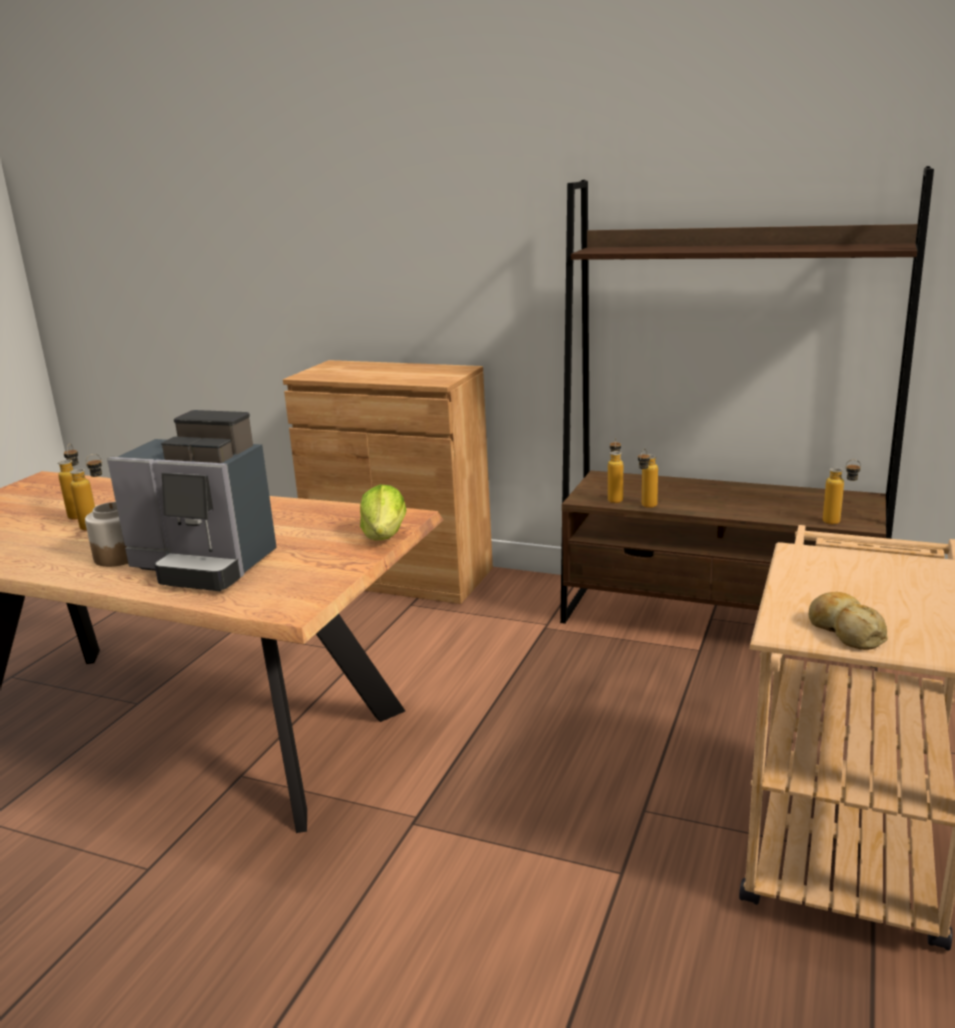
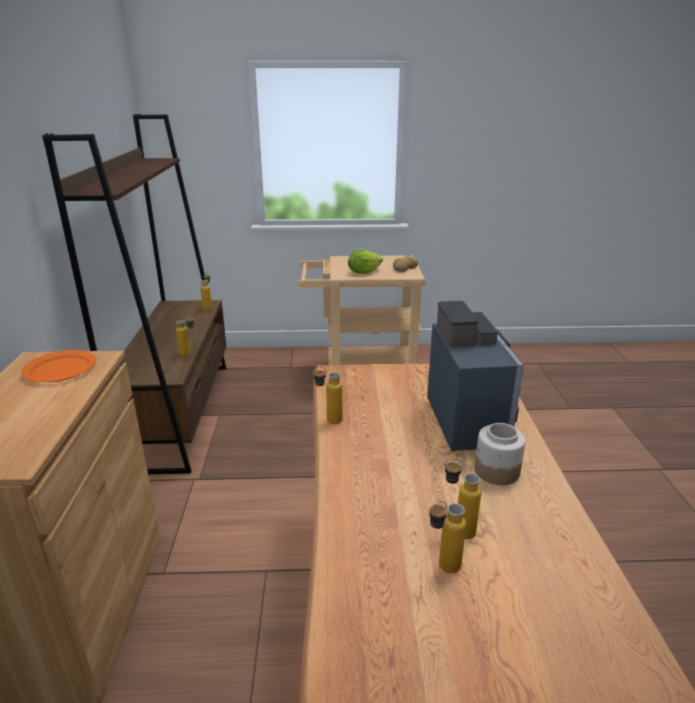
camera: 115 degrees left, 5 degrees up
(385, 536) = (372, 371): lettuce -> lettuce (363, 272)
(431, 374) = (60, 369): none -> orange plate
(615, 498) = (171, 366): bottle -> bottle (328, 421)

